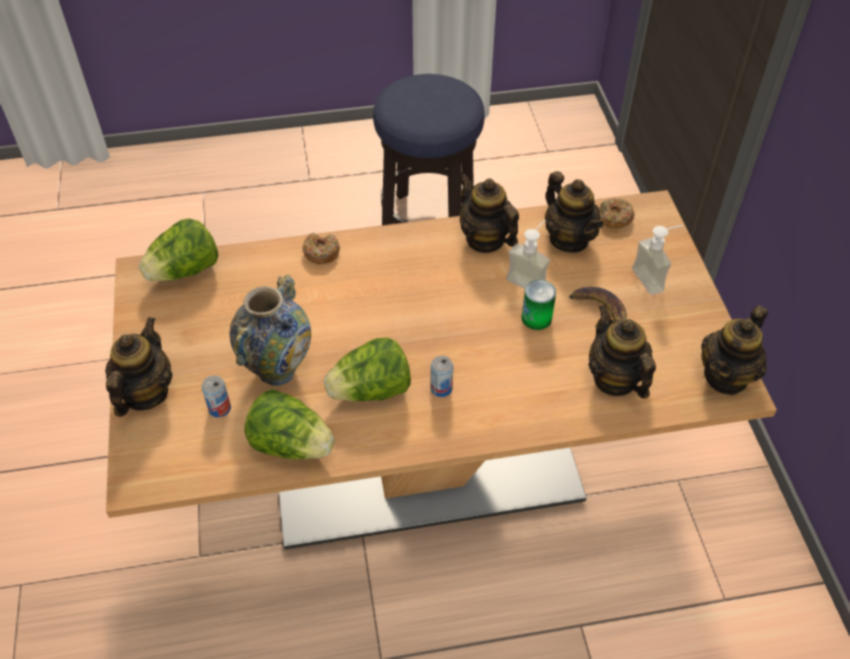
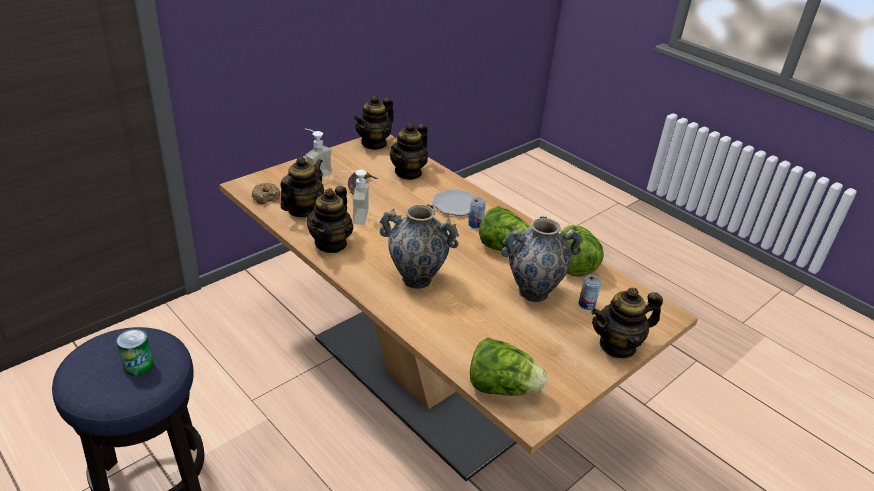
camera: 125 degrees left, 15 degrees down
(321, 252) = (412, 317): donut -> none
(374, 281) = (416, 279): none -> vase
(500, 391) = (455, 204): none -> plate
(536, 318) = (387, 206): can -> can (138, 365)
(726, 377) = (374, 143): teapot -> teapot turned 120 degrees clockwise

